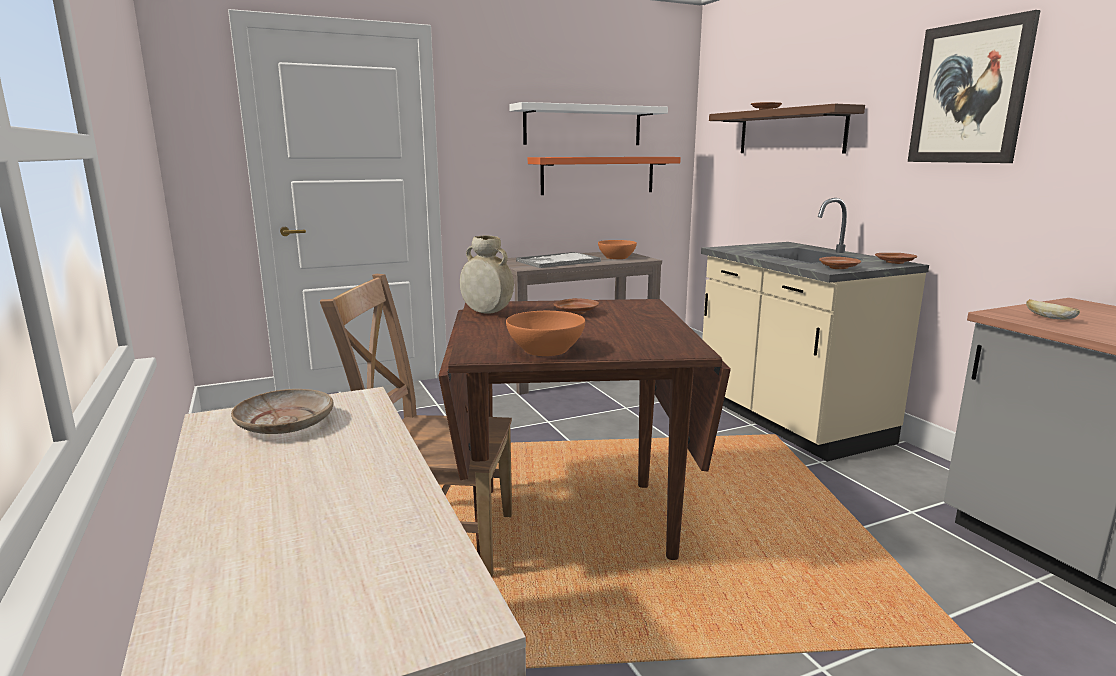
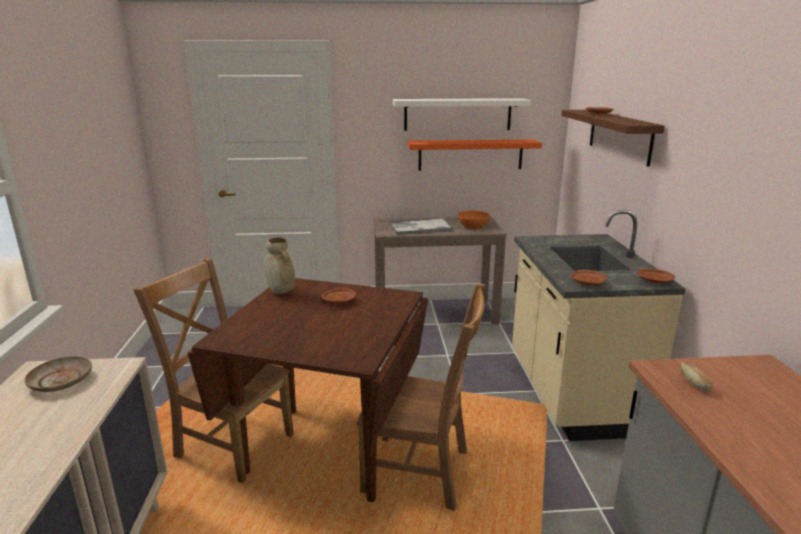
camera: 20 degrees right, 5 degrees up
(545, 349) = (266, 341): orange bowl -> none
(704, 520) = (421, 472): none -> brown chair
(969, 93) = (729, 136): picture -> none

